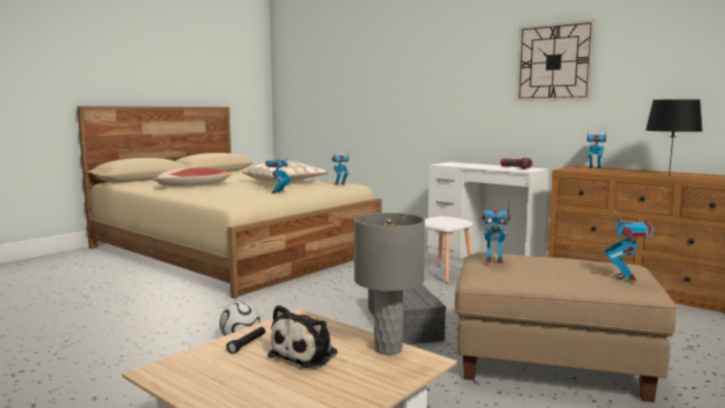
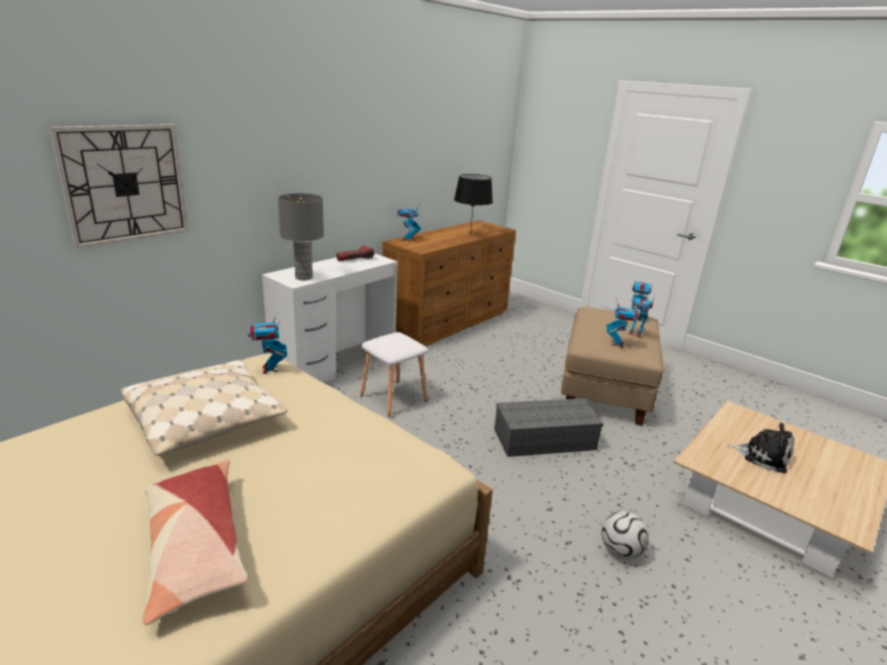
camera: 90 degrees left, 15 degrees up
(247, 344) = (769, 485): black flashlight -> none
(278, 192) = (352, 423): toy robot -> toy robot (635, 333)
(388, 348) = (728, 422): grey table lamp -> grey table lamp (303, 277)
(554, 62) = (359, 137): wall clock -> wall clock (125, 184)

